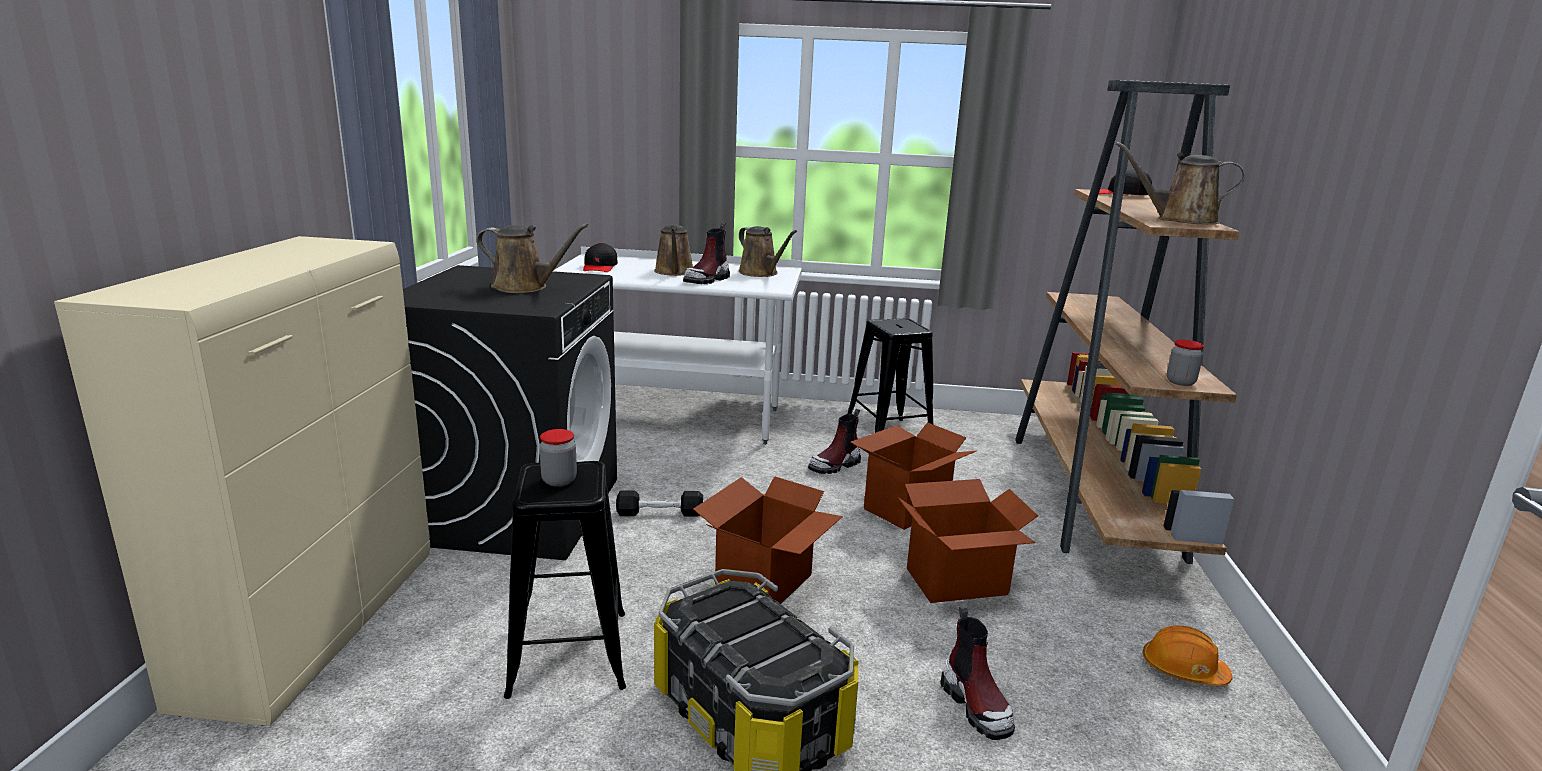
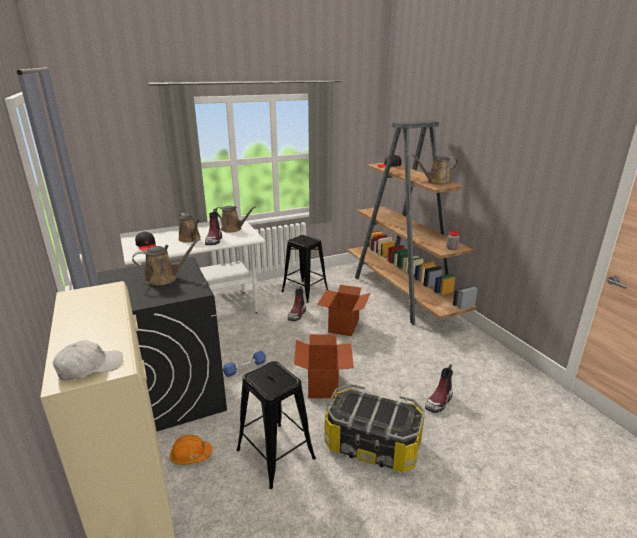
camera: 30 degrees left, 5 degrees up
(158, 293) = (89, 367): none -> white cap
(559, 480) = (270, 378): jar -> none
(660, 513) = (245, 368): black dumbbell -> blue dumbbell
(957, 582) = (390, 353): cardboard box -> none
(976, 706) = (439, 401): boot -> boot turned 90 degrees clockwise
(1183, 670) = (483, 358): orange hard hat -> orange hard hat (191, 455)

